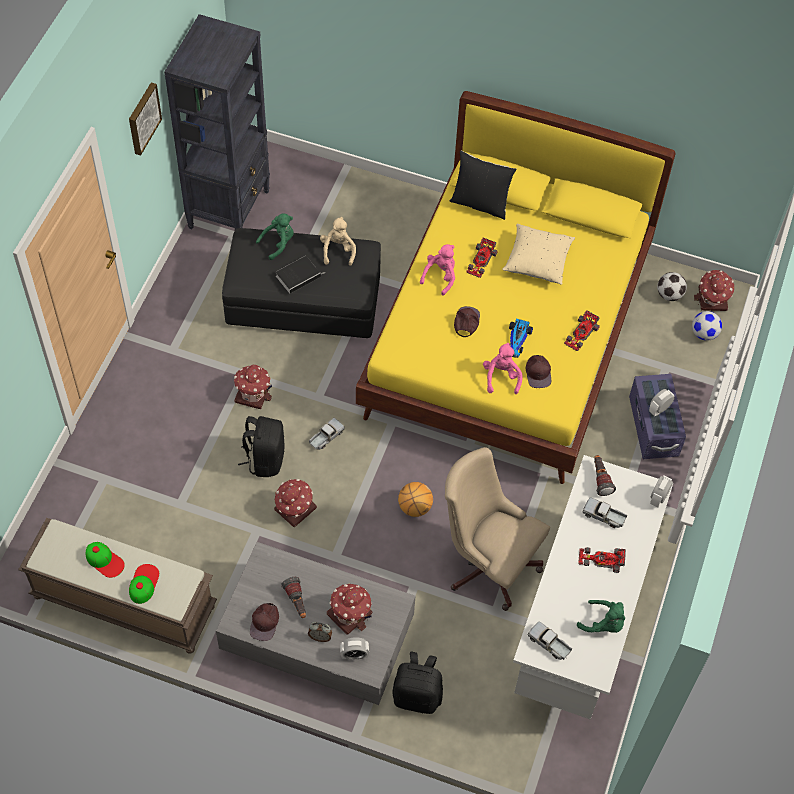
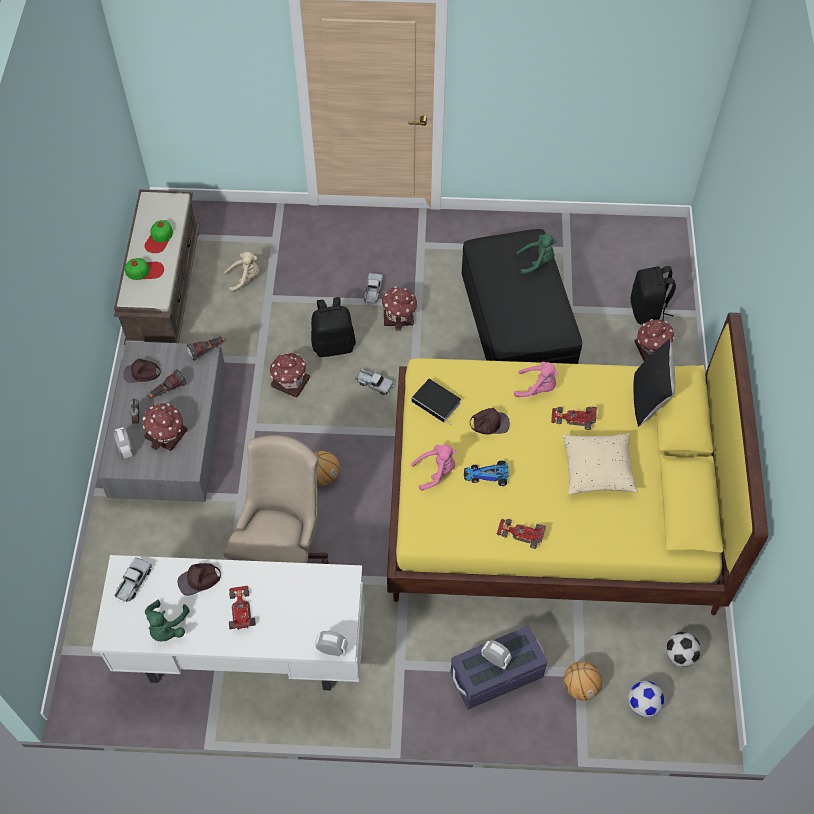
camera: 75 degrees right, 0 degrees up
(142, 118) = (531, 58): picture -> none
(229, 209) = (594, 238): black bookcase -> none
(278, 243) = (537, 262): green plush toy -> green plush toy turned 45 degrees counterclockwise
(299, 275) = (507, 288): book -> book (437, 402)
(338, 250) = (550, 310): beige plush toy -> beige plush toy (245, 278)
(417, 695) = (128, 530): black backpack -> black backpack (647, 311)
(538, 372) = (454, 504): brown cap -> brown cap (199, 580)
(600, 479) = (337, 587): flashlight -> flashlight (208, 351)
(604, 516) = (293, 600): toy truck -> toy truck (373, 291)
(678, 371) = (580, 686): none -> basketball
(712, 300) = (695, 704): toy house -> toy house (651, 348)

